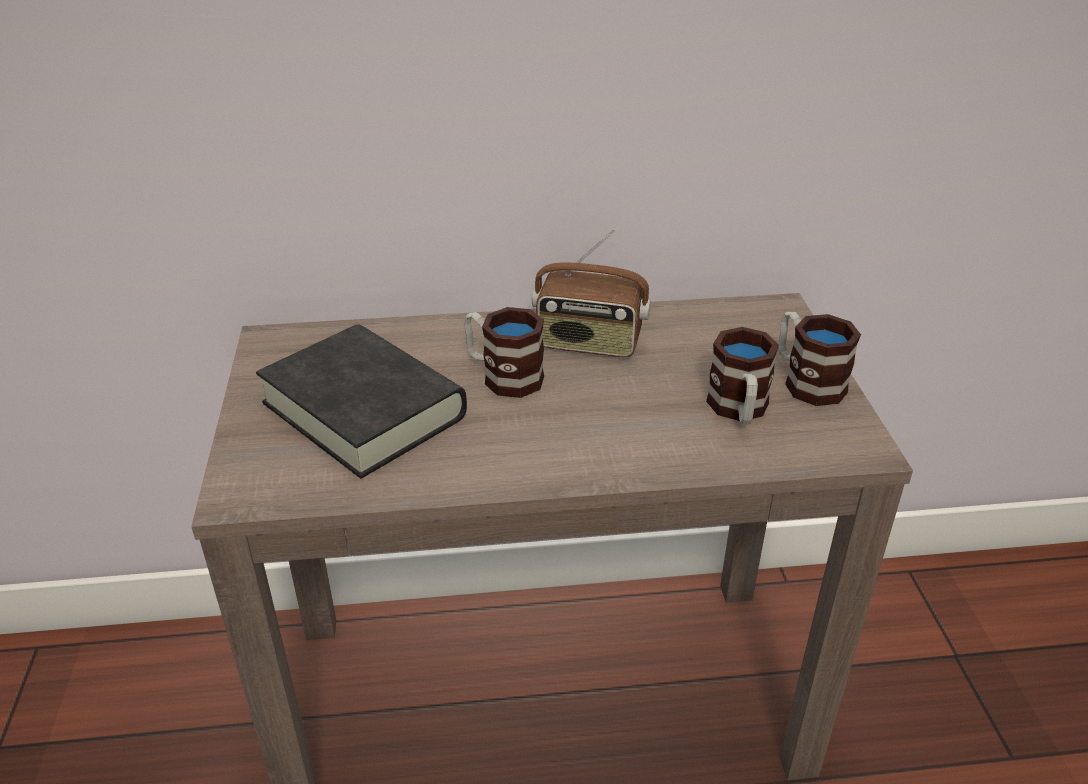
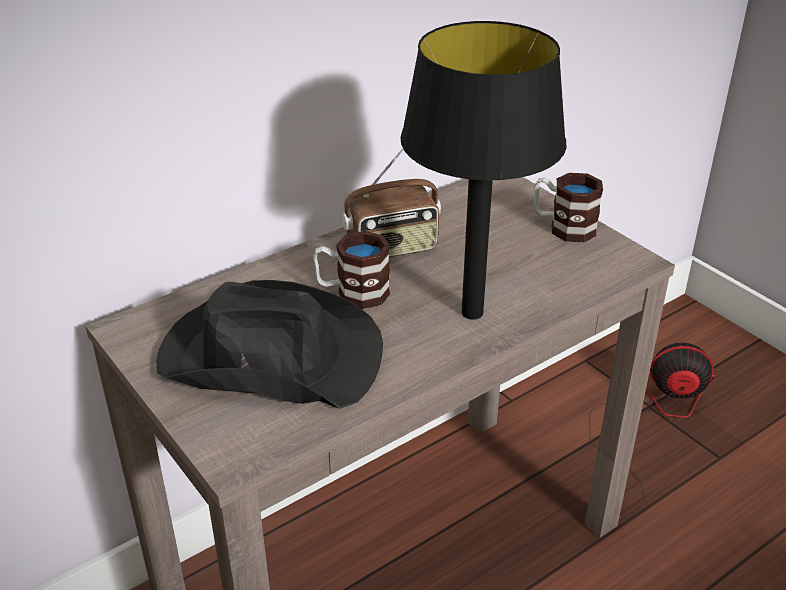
camera: 30 degrees left, 0 degrees up
(364, 410) = (269, 356): black book -> black hat
(606, 439) = (471, 312): none -> black table lamp
(739, 410) = (539, 262): mug -> none
(954, 669) = (653, 416): none -> fan

